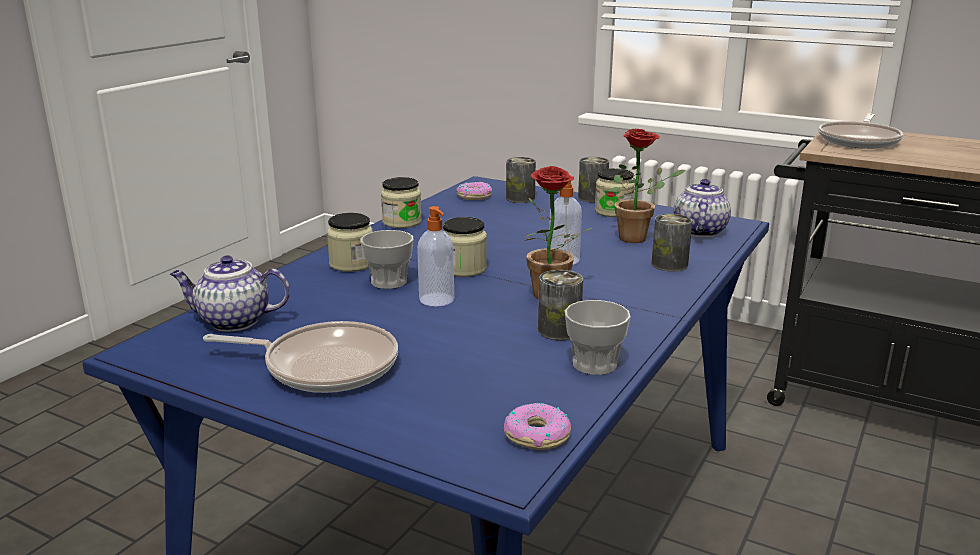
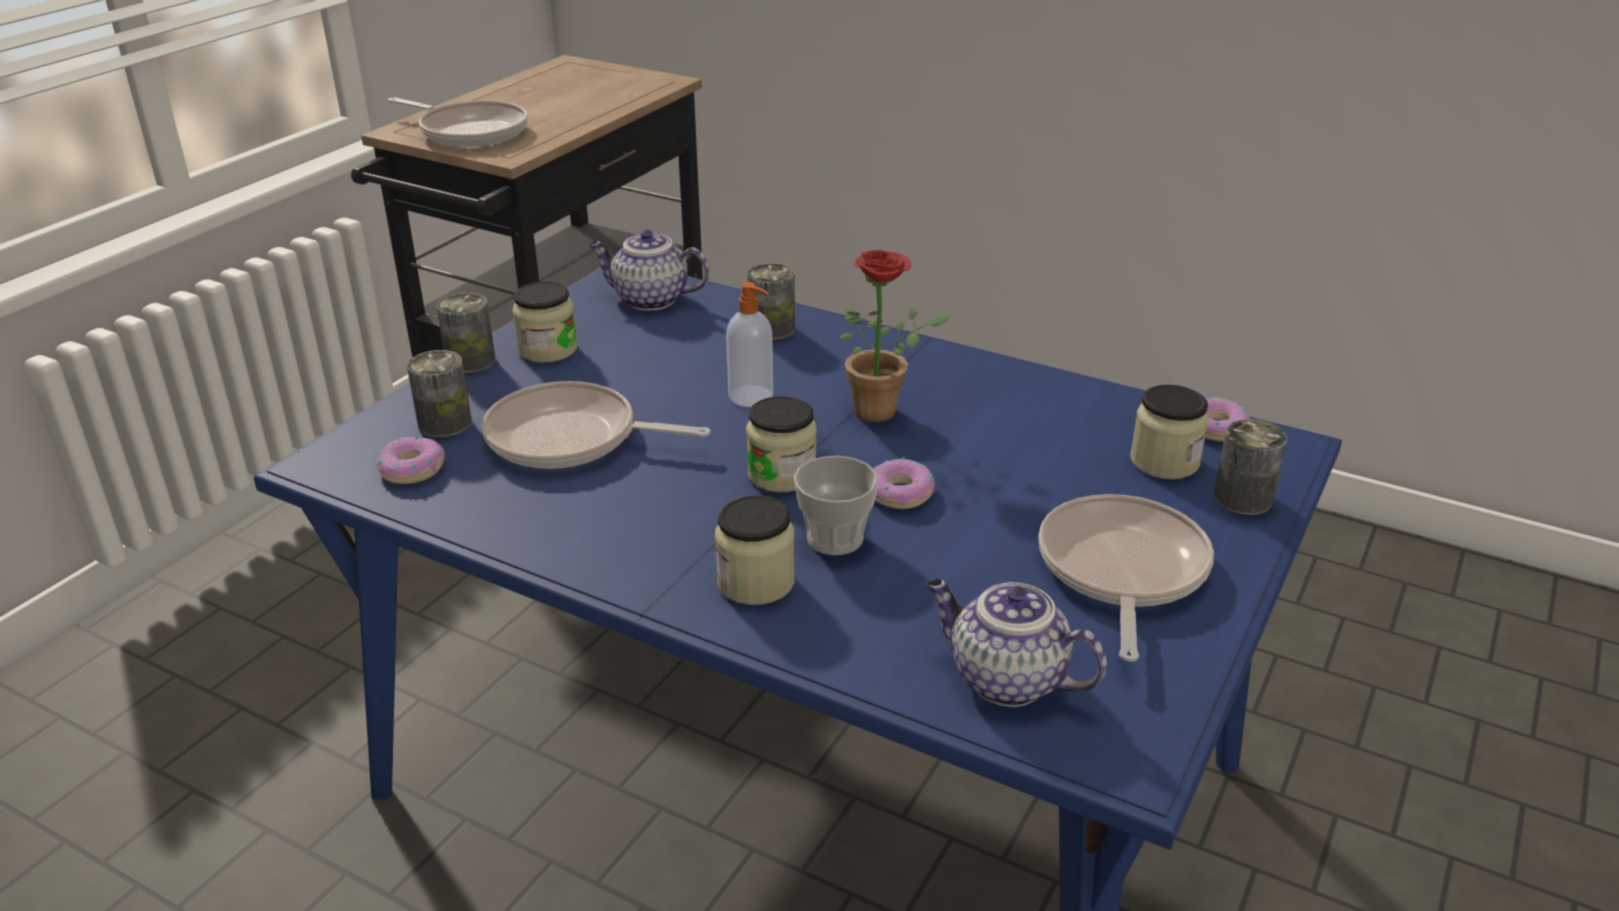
camera: 90 degrees left, 10 degrees up
(232, 321) = (1004, 679): teapot -> teapot turned 120 degrees clockwise
(402, 222) = (543, 543): jar -> jar (1164, 462)
(437, 300) = (900, 493): soap dispenser -> donut
(505, 221) = (570, 439): none -> frying pan
(559, 330) = (980, 408): can -> can (1242, 498)
(594, 364) = (1060, 392): cup -> none
(638, 238) = (671, 340): potted plant -> none

